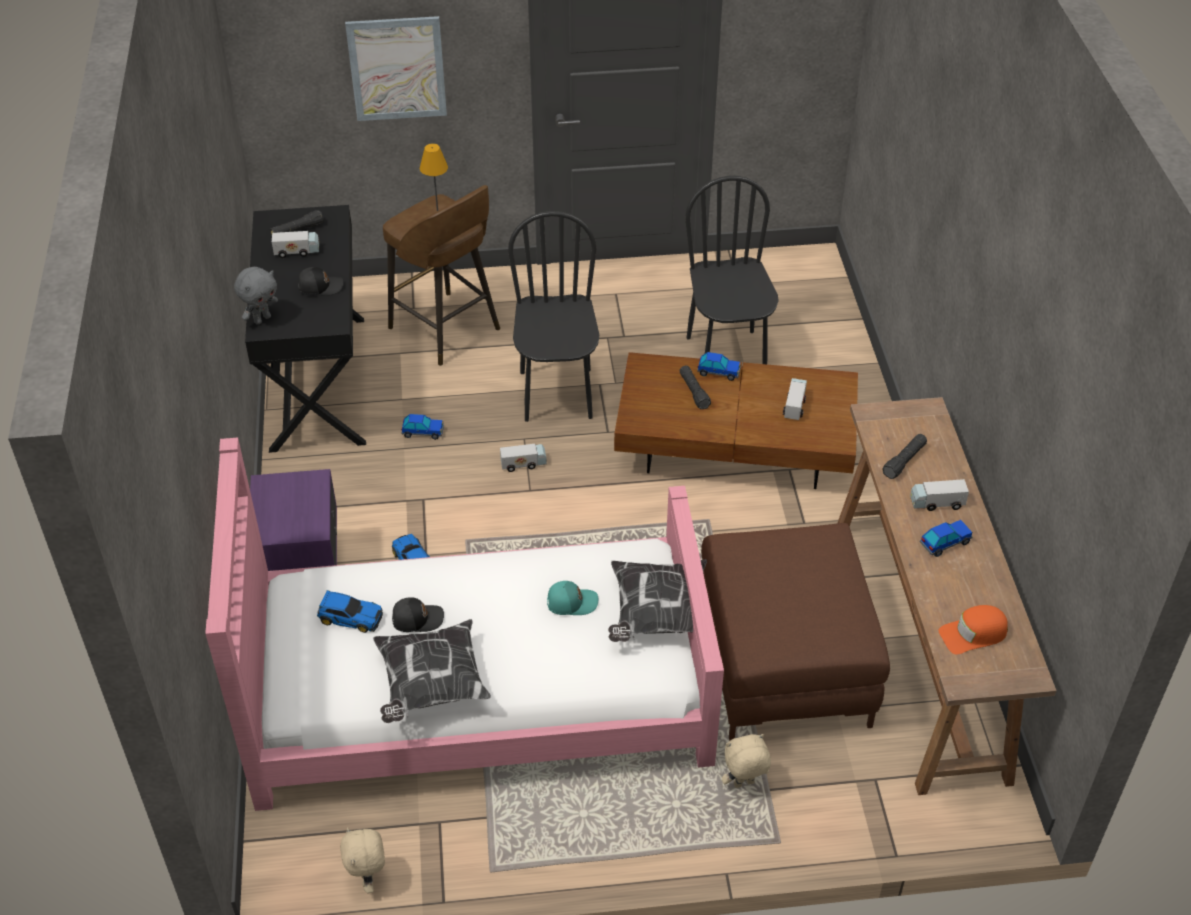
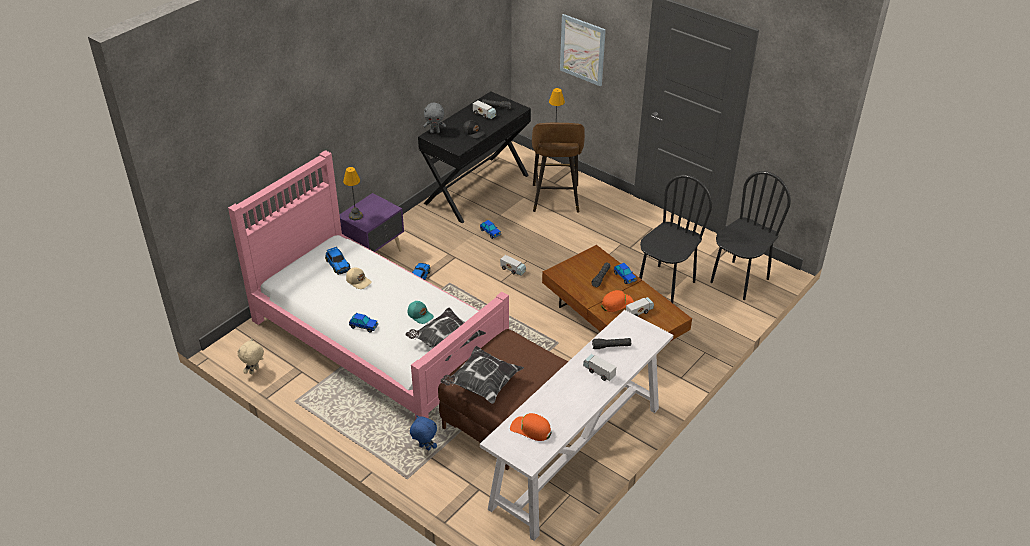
camera: 45 degrees right, 5 degrees down
(277, 526) = (355, 215): none -> table lamp
(417, 618) = (359, 281): black cap -> beige cap
(430, 685) = (330, 306): pillow -> pillow (482, 384)
(557, 395) = (565, 252): black chair -> black chair (739, 280)
(744, 785) = (424, 448): beige plush toy -> blue plush toy
(757, 412) = (617, 303): none -> orange cap
(919, 646) = (576, 457): brown console table -> white console table
(945, 543) = (576, 389): toy car -> toy car (363, 326)

